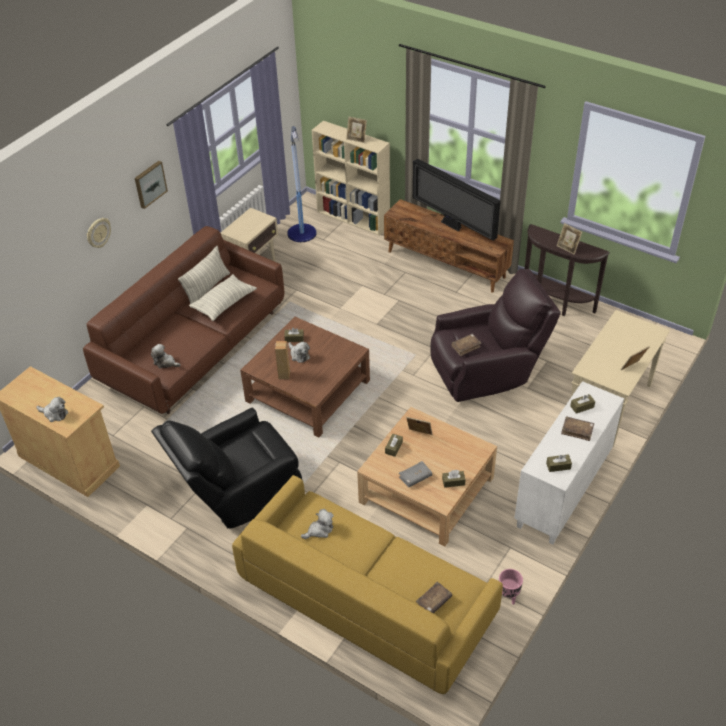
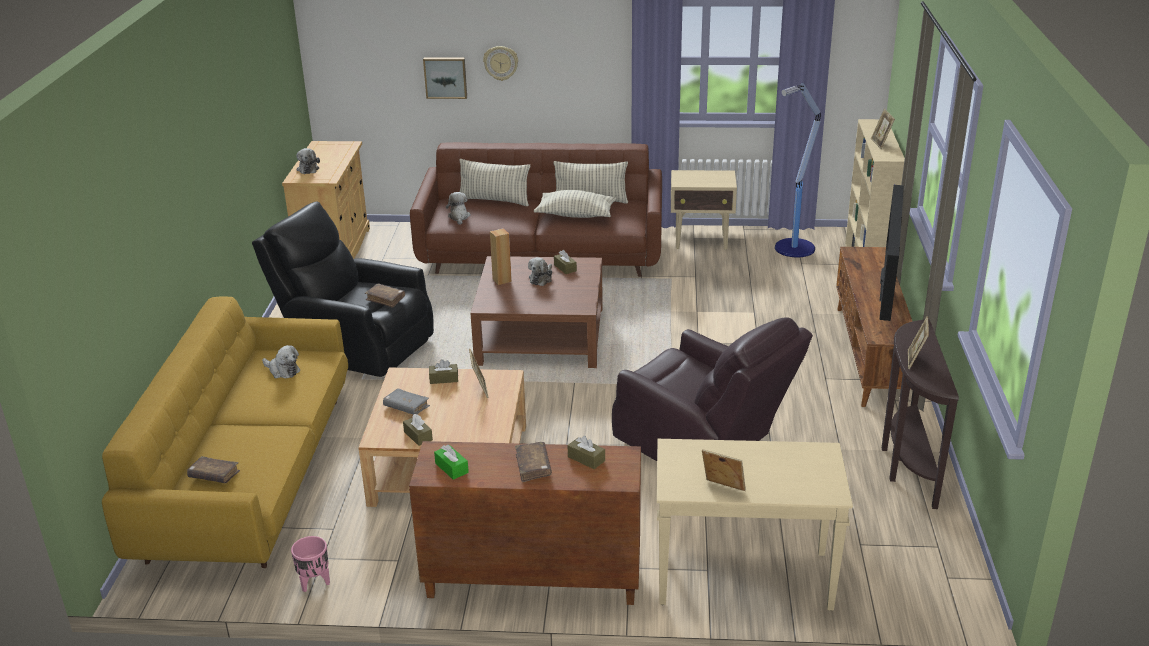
camera: 60 degrees right, 15 degrees down
(149, 184) = (589, 50): picture -> picture (445, 77)
(157, 335) = (494, 201): none -> pillow
(465, 347) = (666, 375): brown book -> brown book (385, 299)
(558, 466) = (451, 468): brown tissue box -> green tissue box
(563, 492) = (531, 580): white cabinet -> brown cabinet

